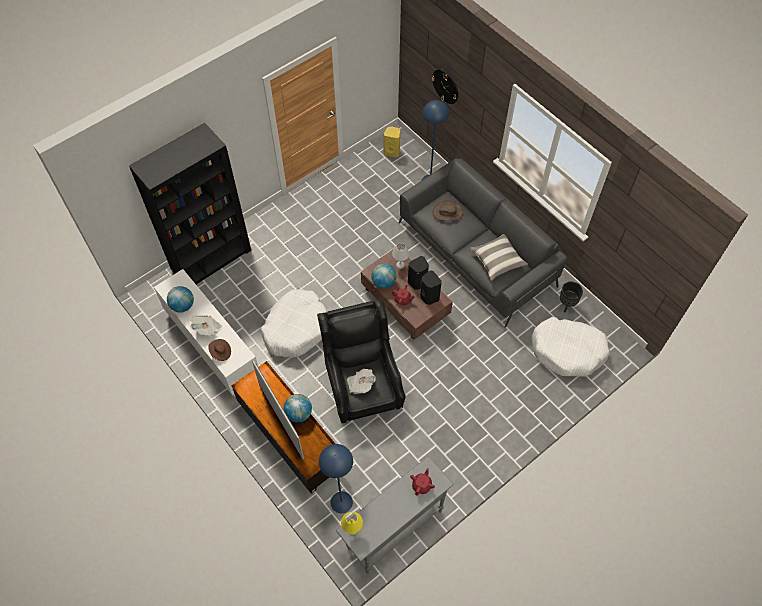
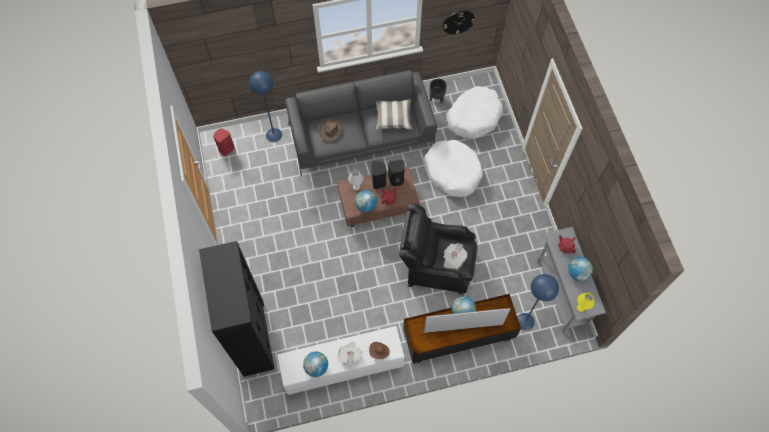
camera: 65 degrees left, 5 degrees up
(295, 328) = (359, 295): white dog bed -> white dog bed (452, 172)
(392, 151) = (226, 148): yellow speaker -> red speaker
(395, 510) = (577, 273): none -> globe
(445, 86) = (242, 62): wall clock -> wall clock (458, 22)

